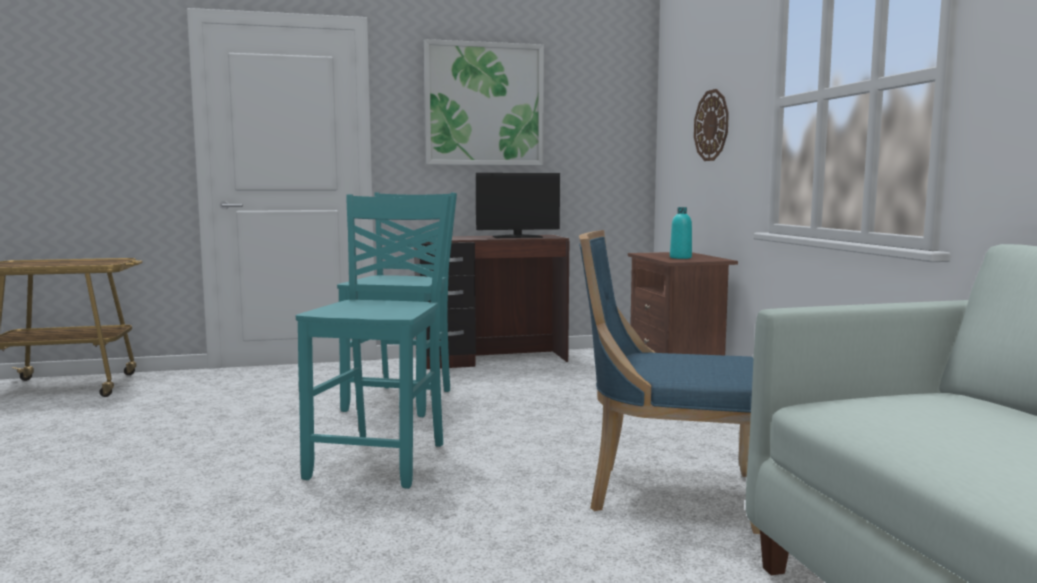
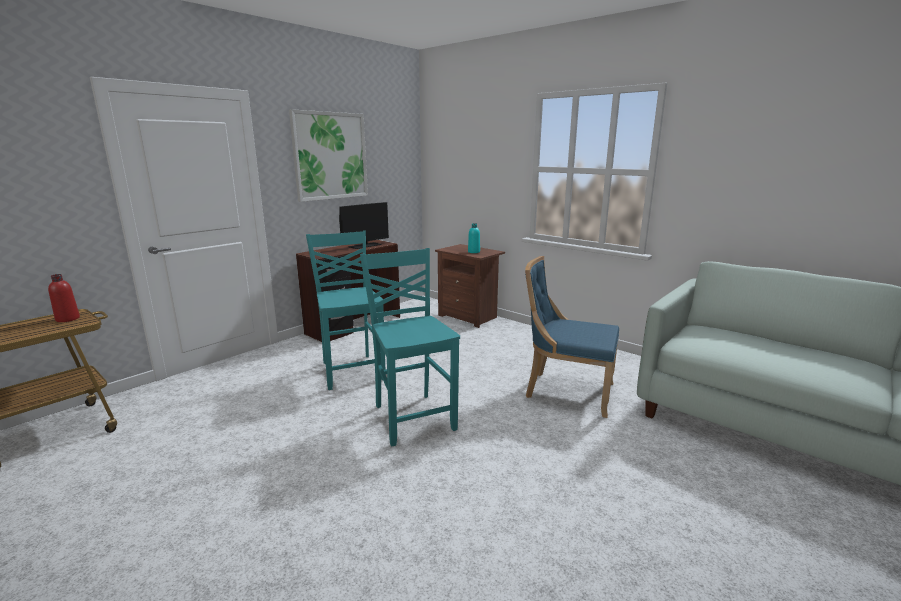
camera: 35 degrees left, 10 degrees up
(105, 261) = (68, 319): none -> red bottle
(667, 494) = (566, 391): blue chair -> blue chair turned 45 degrees clockwise
(711, 125) = (477, 173): wall clock -> none

